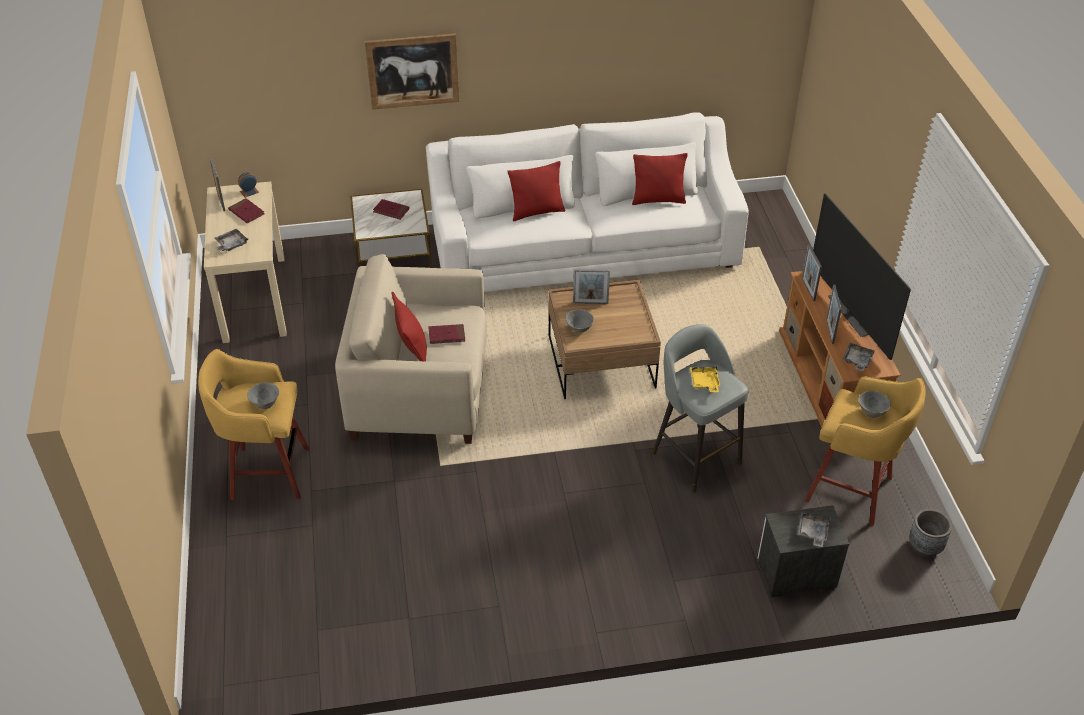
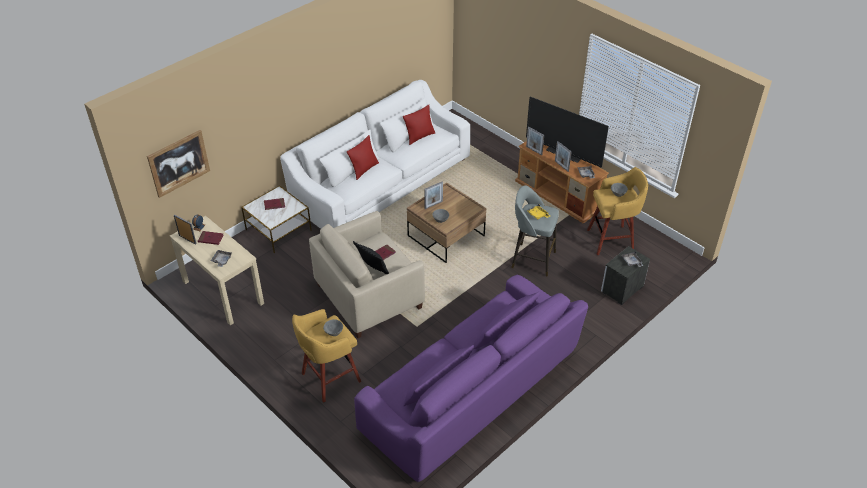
camera: 35 degrees left, 0 degrees up
(412, 351) = (373, 270): red pillow -> black pillow
(413, 71) = (268, 114): picture -> picture (179, 163)
(424, 598) = (472, 392): none -> purple sofa
(925, 546) = (661, 249): grey planter -> none

